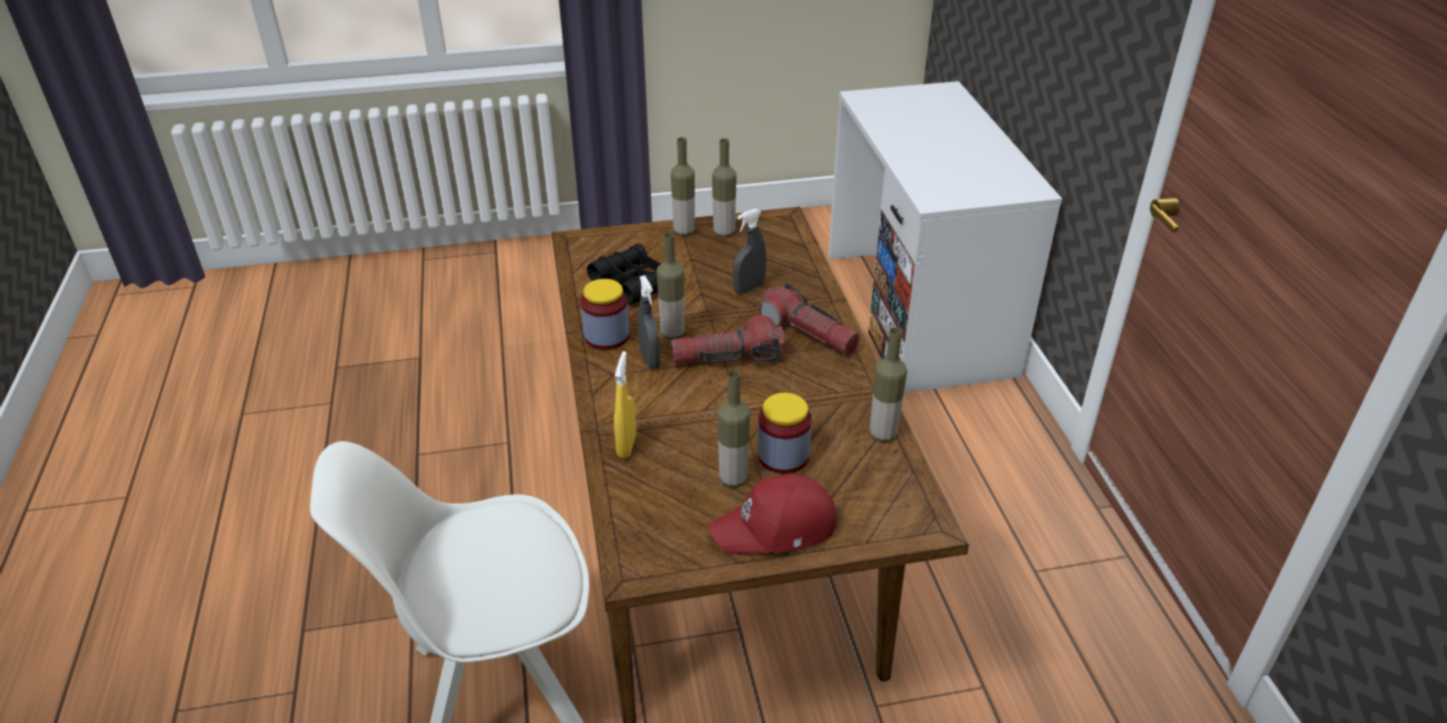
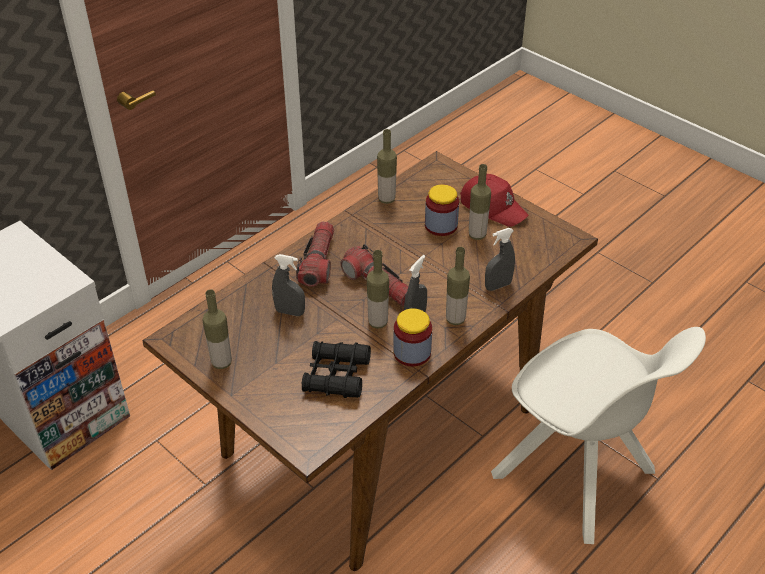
camera: 125 degrees left, 5 degrees up
(626, 446) = (498, 286): yellow spray bottle -> grey spray bottle
(684, 231) = (238, 387): bottle -> bottle (455, 319)

